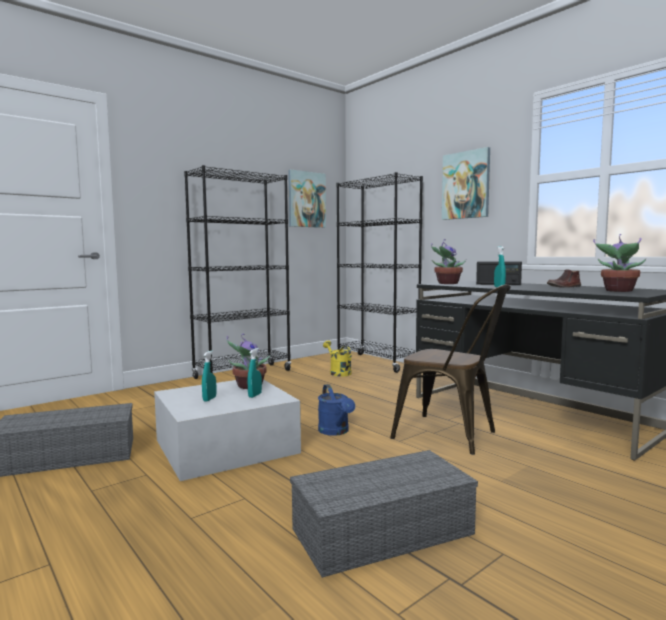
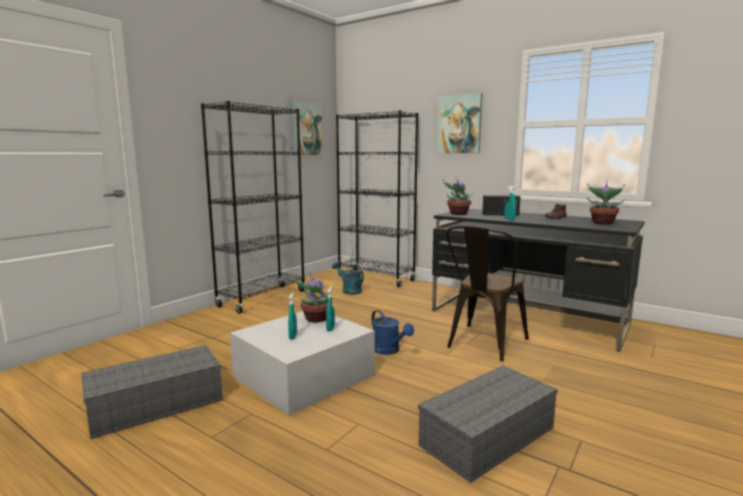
camera: 15 degrees left, 5 degrees up
(338, 372) = (349, 290): yellow watering can -> turquoise watering can
(452, 435) = (483, 344): brown chair -> brown chair turned 105 degrees clockwise

